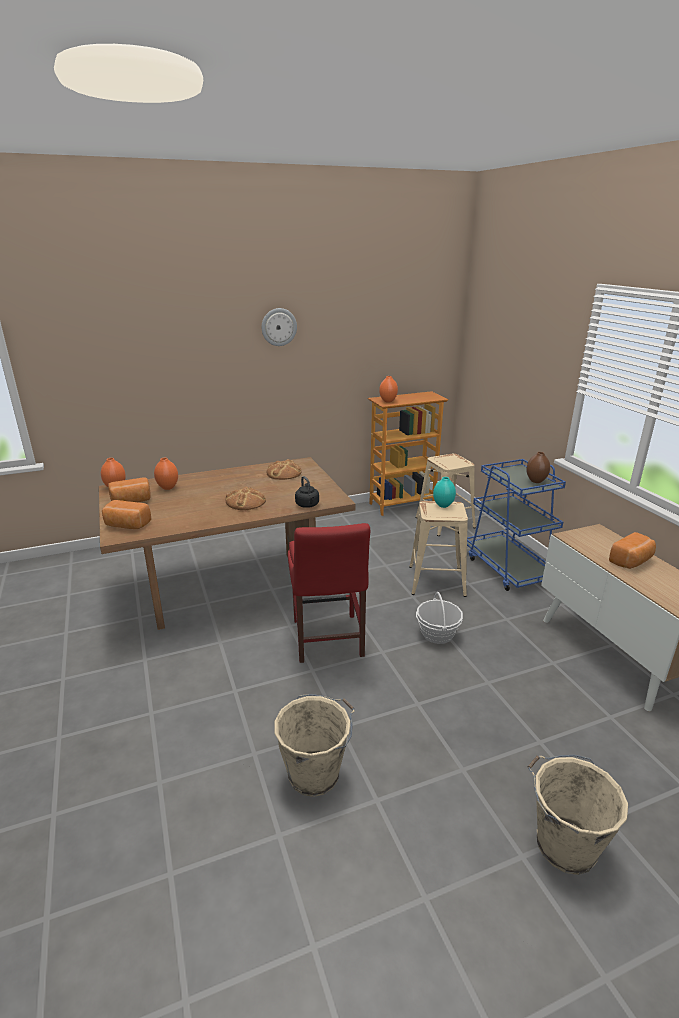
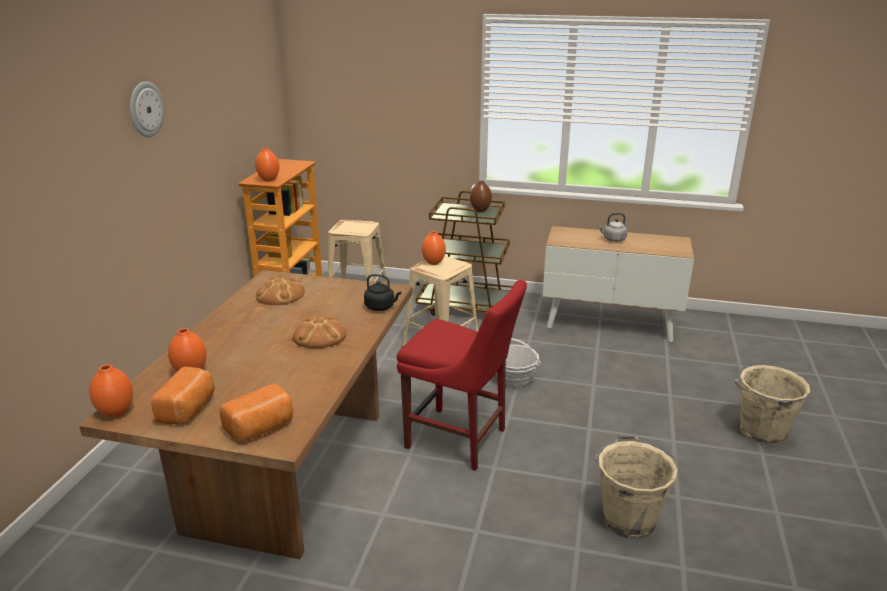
camera: 55 degrees left, 0 degrees up
(443, 505) = (433, 263): turquoise vase -> orange vase
(508, 568) = (466, 307): blue cart -> brown cart
(631, 561) = (613, 239): bread -> grey kettle

